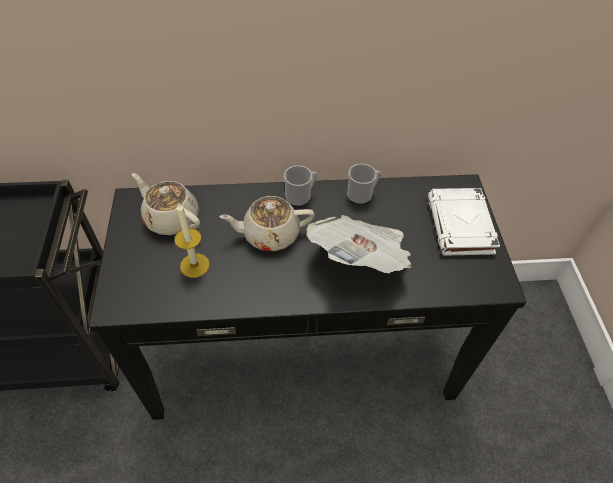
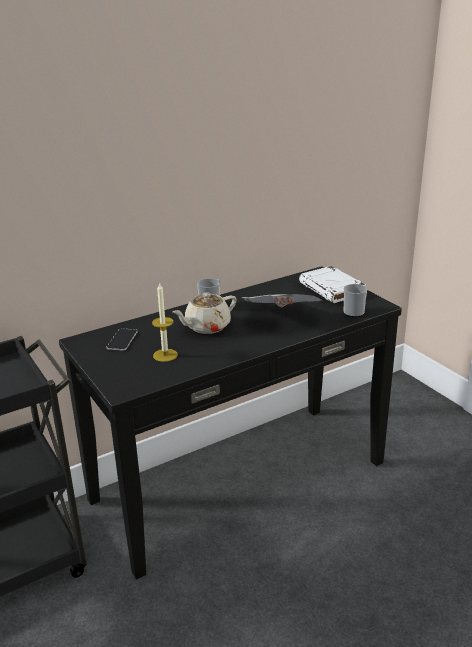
camera: 25 degrees left, 25 degrees down
(171, 218) = (122, 340): beige teapot -> phone
(362, 195) = (254, 293): mug -> mug (355, 311)

